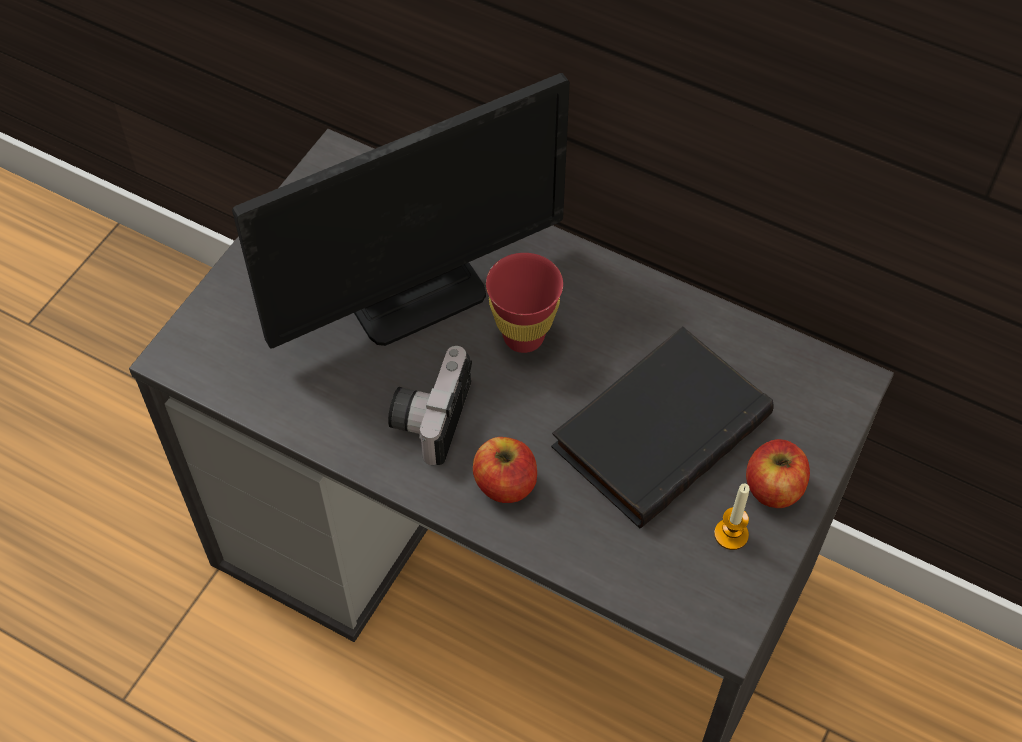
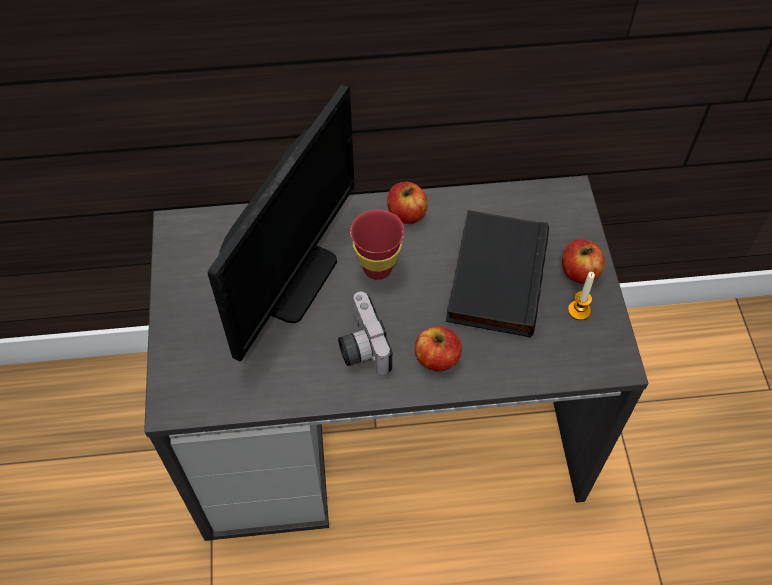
camera: 35 degrees left, 0 degrees up
(613, 291) = (406, 214): none -> apple

